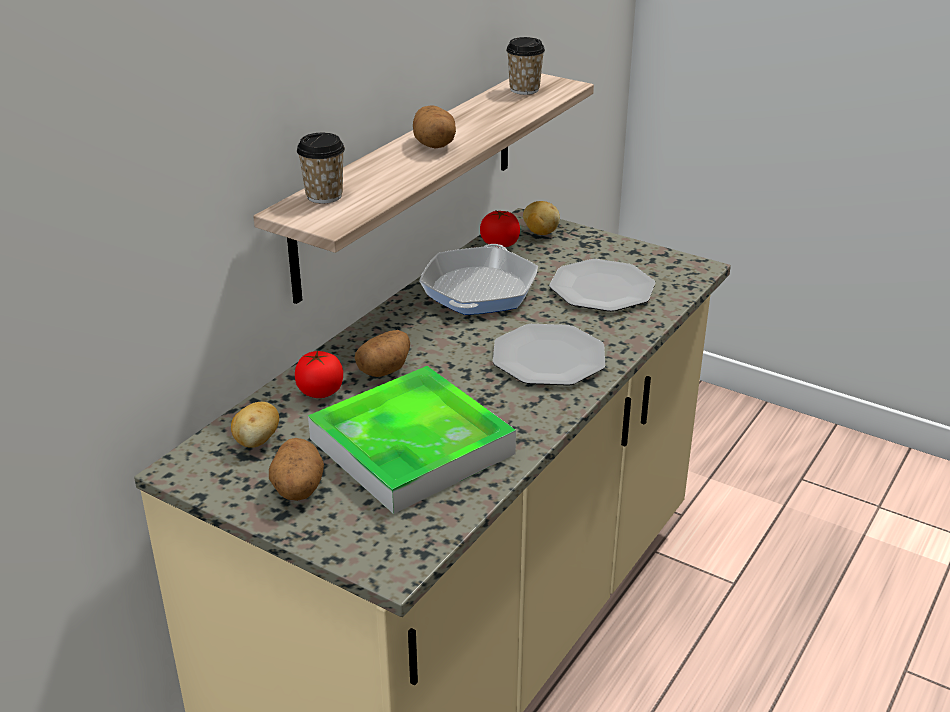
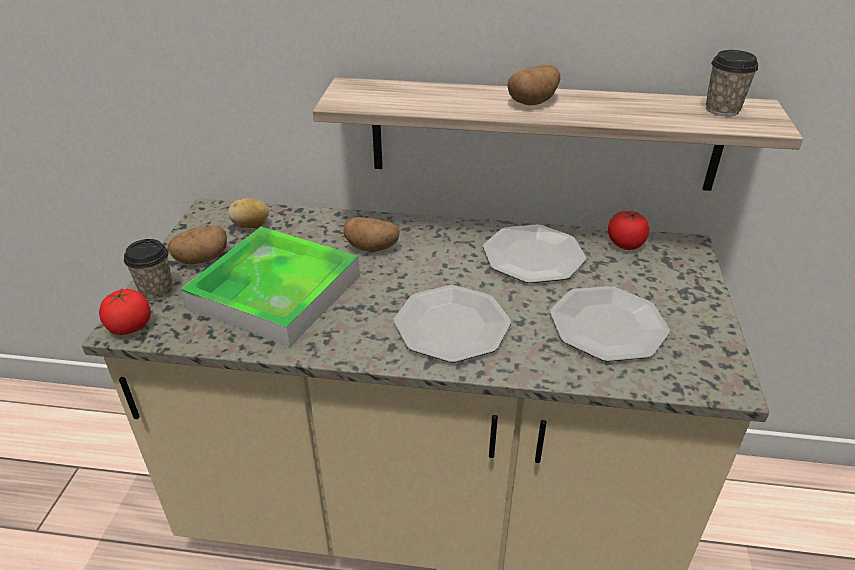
camera: 65 degrees right, 5 degrees up
(320, 391) = (326, 230): tomato -> tomato (130, 327)
(324, 196) = (386, 89): cup -> cup (157, 291)
(479, 290) = (533, 256): frying pan -> plate
(540, 232) = (674, 259): potato -> none

